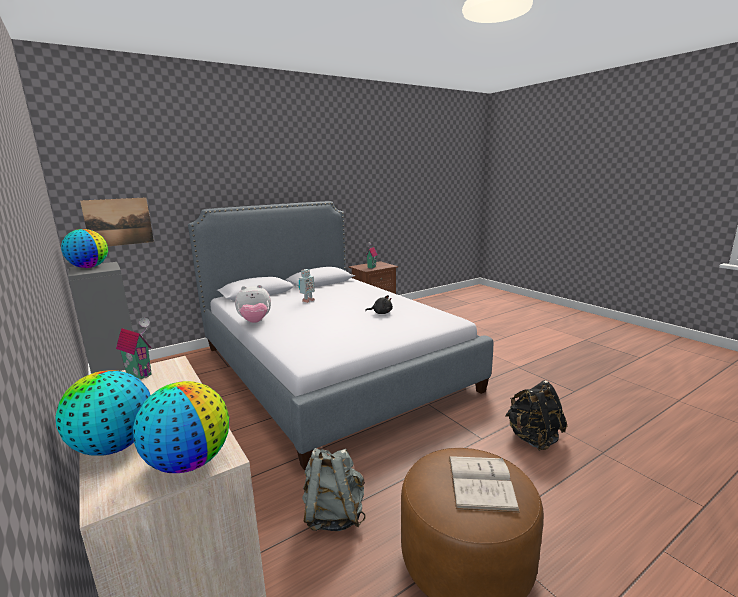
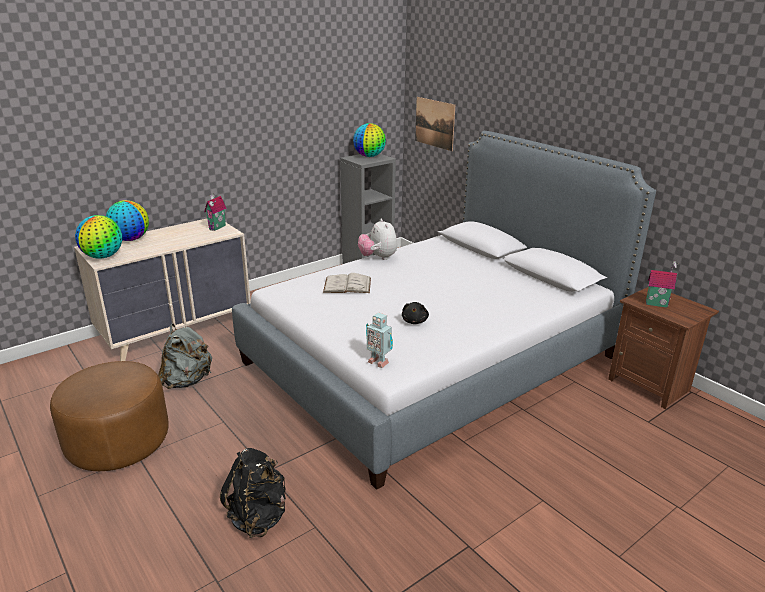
camera: 85 degrees right, 10 degrees up
(307, 301) = (457, 274): toy robot -> toy robot (378, 362)
(481, 482) = (101, 387): white book -> white book (347, 285)

